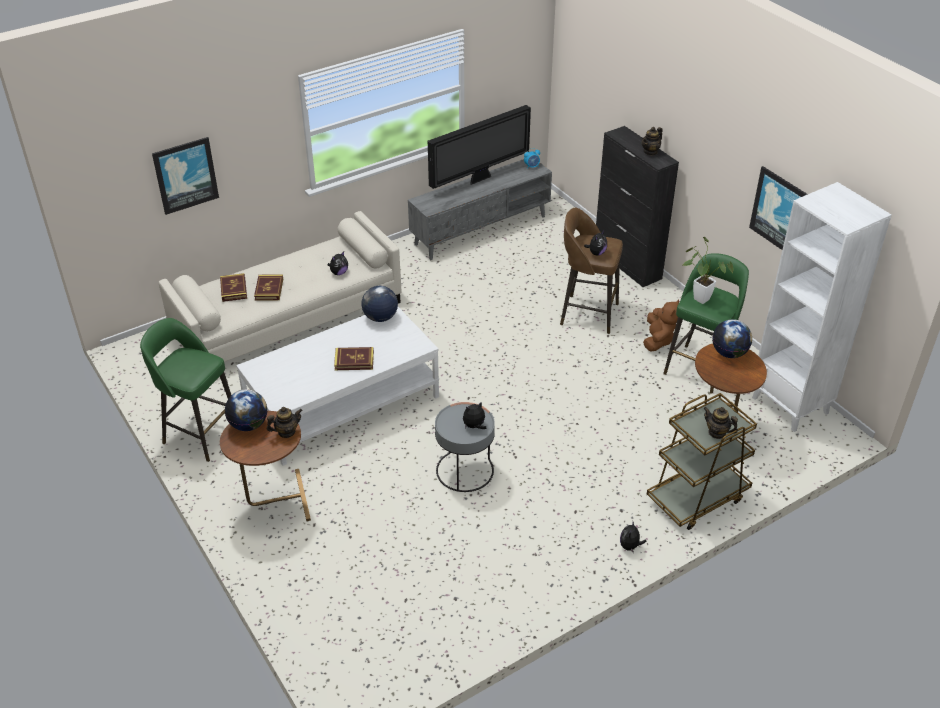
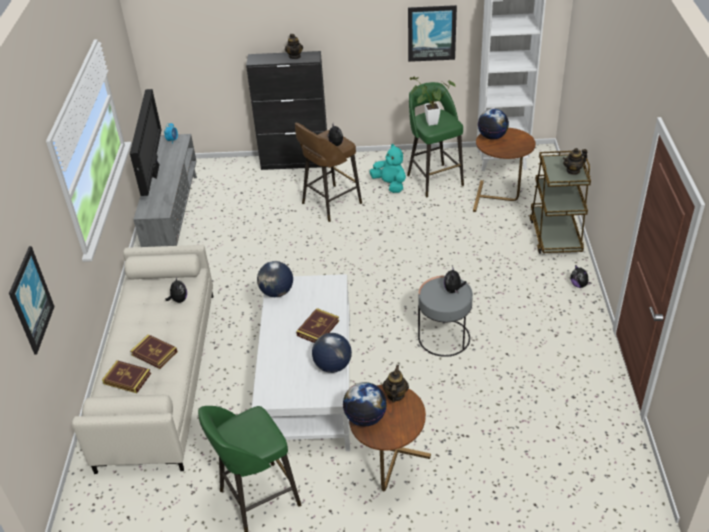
camera: 55 degrees left, 0 degrees up
(315, 389) = (332, 366): none -> globe
(658, 340) = (390, 184): brown plush toy -> turquoise plush toy

